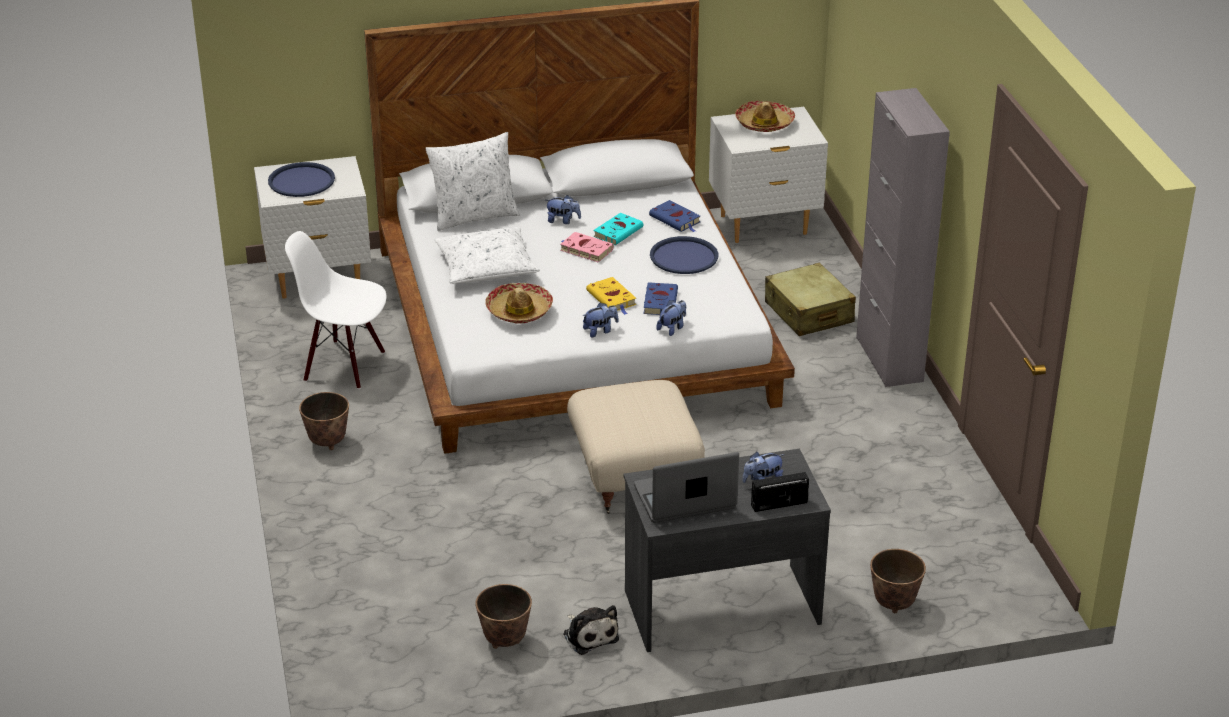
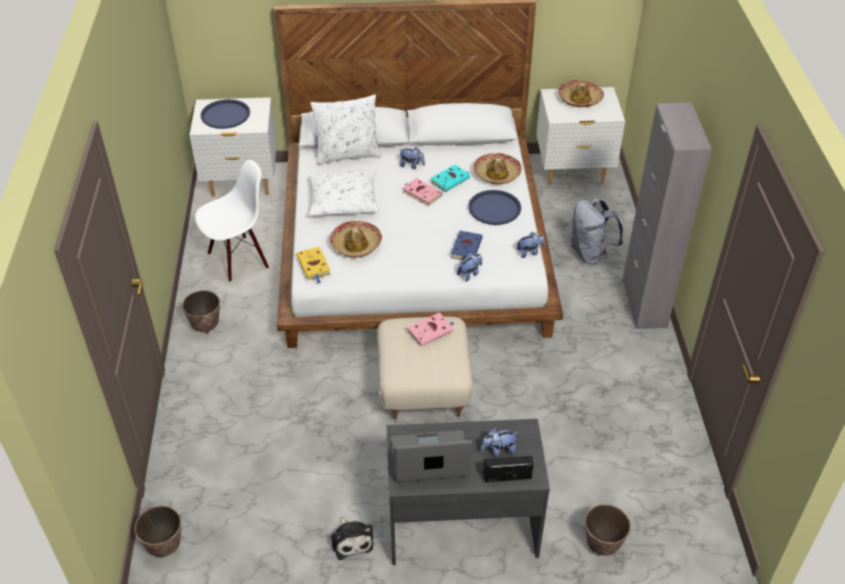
camera: 10 degrees right, 10 degrees up
(345, 365) = (238, 259): white chair -> white chair turned 120 degrees clockwise
(504, 640) = (284, 535): planter -> planter (165, 547)
(600, 331) = (413, 270): plush toy -> plush toy (529, 252)
(612, 299) = (430, 241): yellow book -> yellow book (314, 266)
(639, 394) = (431, 331): none -> pink book
(676, 220) = (496, 174): blue book -> hat
(808, 313) = (590, 253): beige suitcase -> grey backpack

